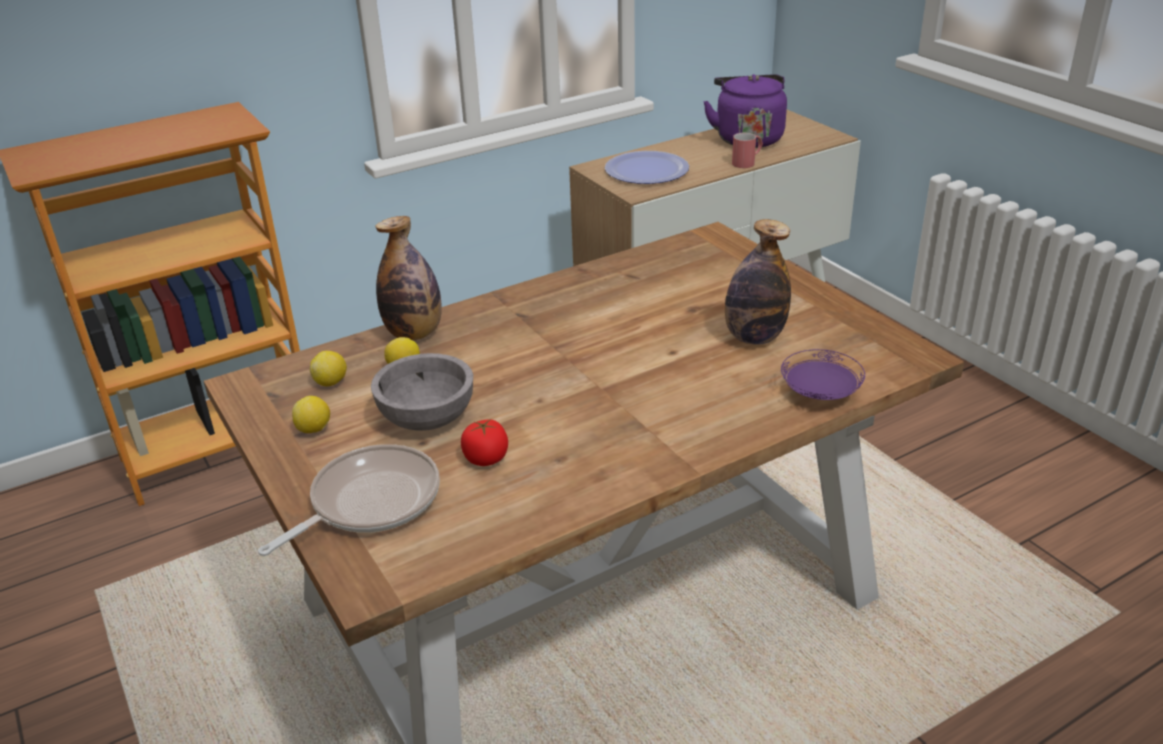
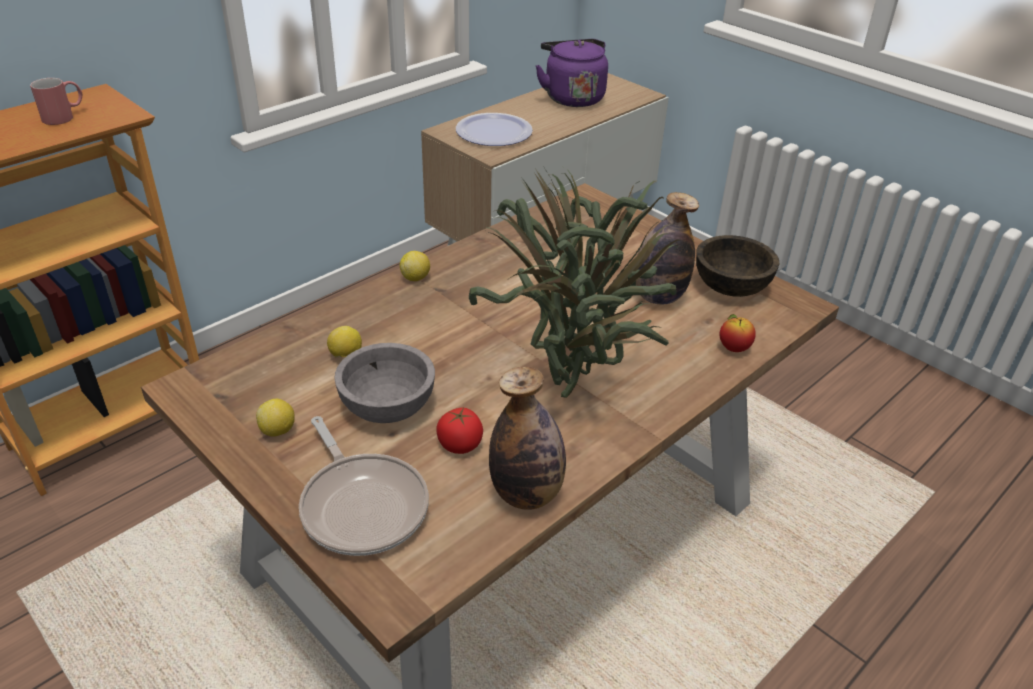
camera: 15 degrees left, 5 degrees up
(331, 382) = (277, 377): lemon -> lemon (415, 278)
(369, 502) = (362, 505): frying pan -> frying pan turned 120 degrees clockwise
(414, 333) = (342, 317): bottle -> bottle (526, 494)
(629, 409) = (575, 379): none -> potted plant
(747, 162) = (580, 121): red mug -> red mug (65, 116)
(819, 394) = (734, 348): purple plate -> apple
(842, 333) = (731, 287): none -> brown bowl

